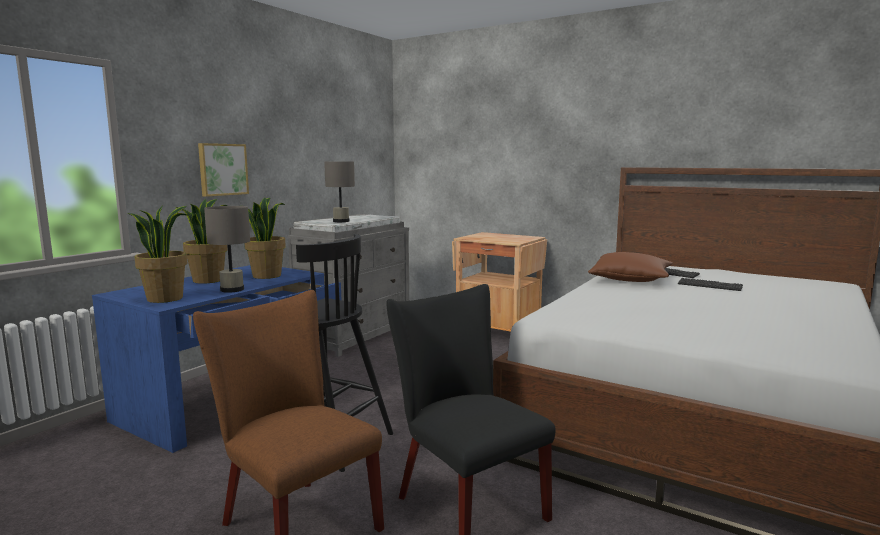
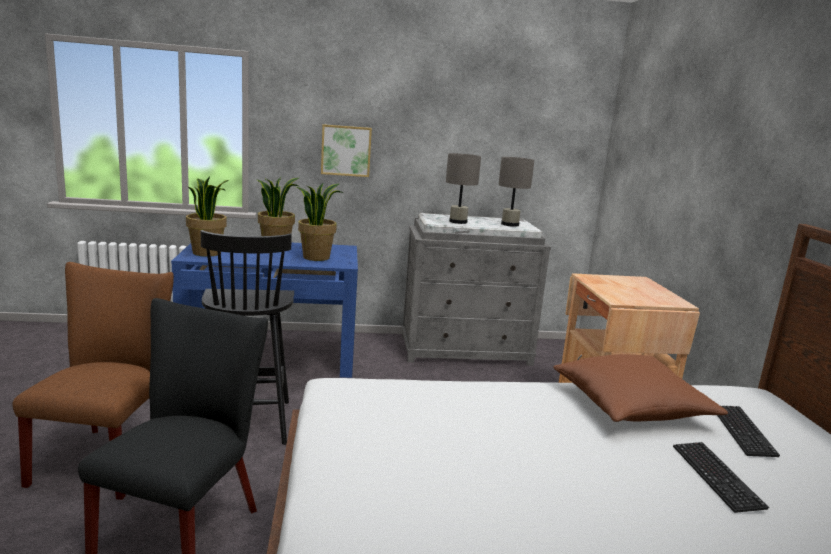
camera: 50 degrees right, 5 degrees up
(231, 290) = (255, 260): grey table lamp -> grey table lamp (509, 224)

